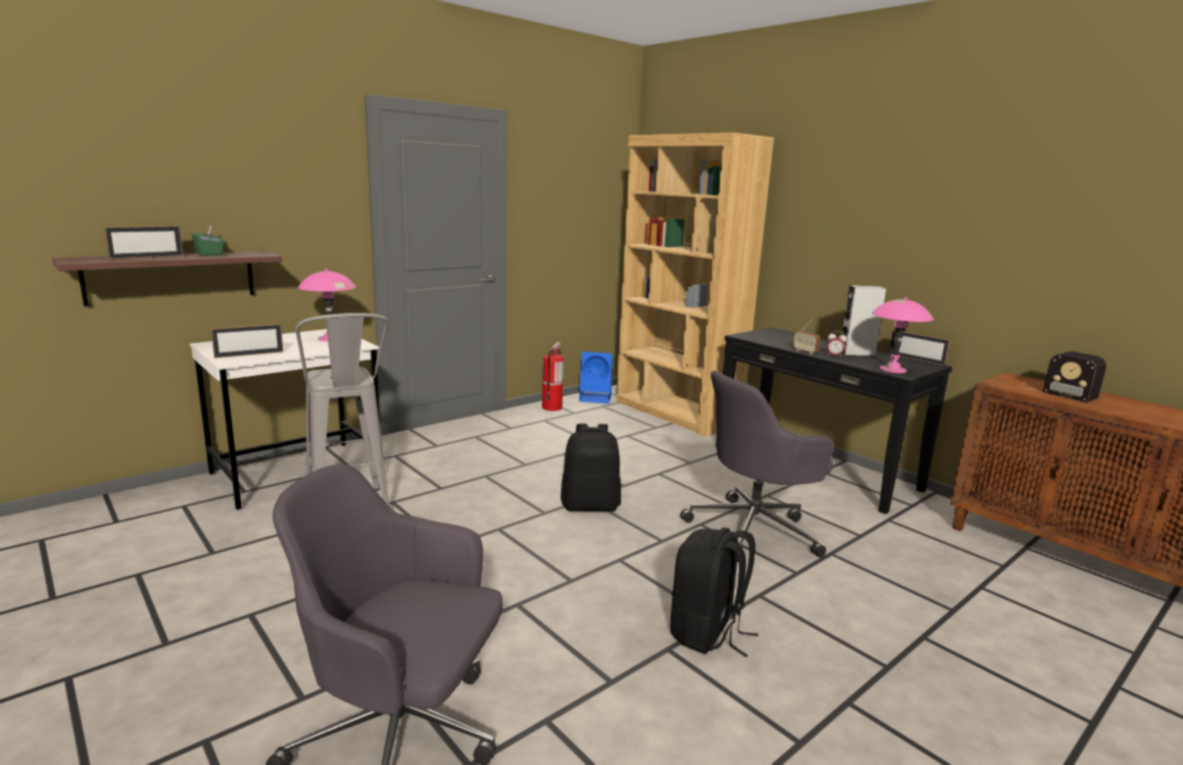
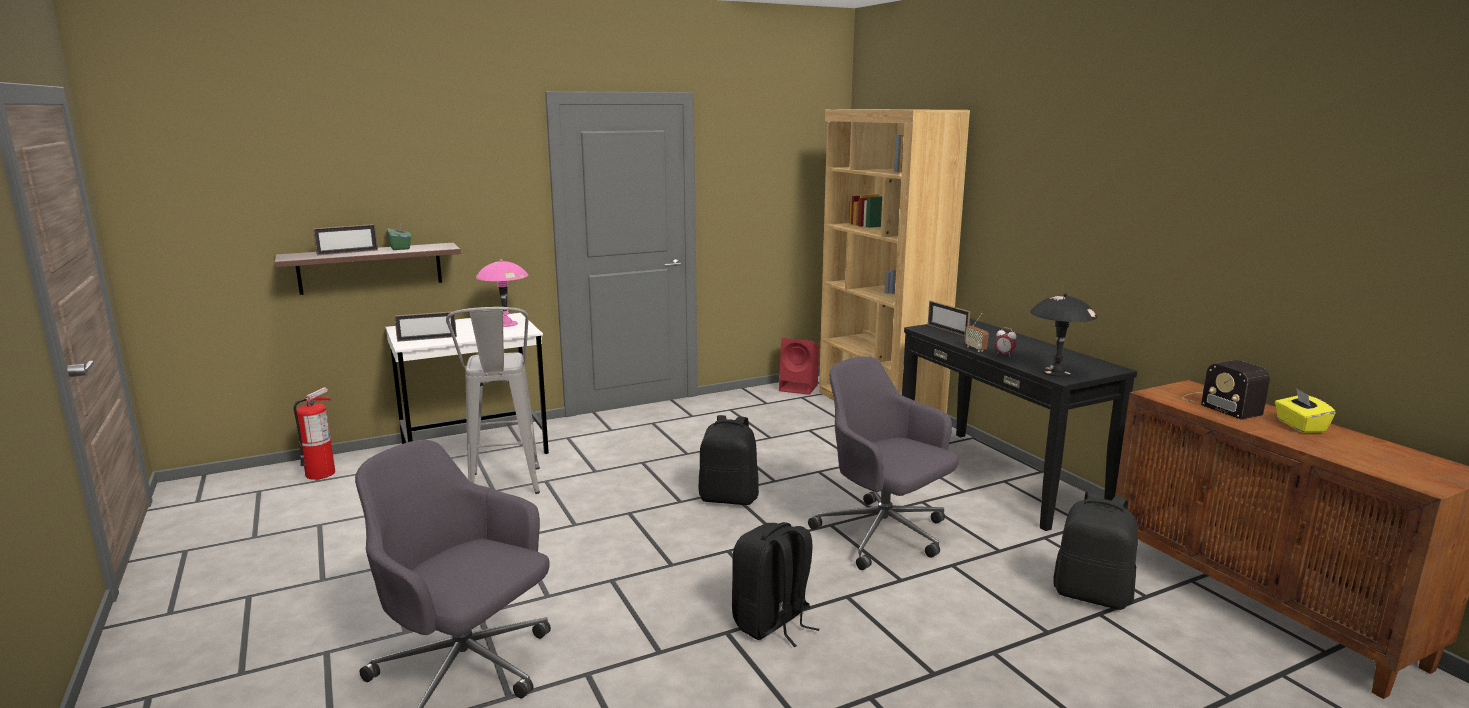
camera: 15 degrees right, 0 degrees up
(552, 407) = (746, 396): fire extinguisher -> fire extinguisher (320, 473)
(596, 398) = (799, 388): blue speaker -> red speaker
(754, 530) = (884, 535): grey office chair -> grey office chair turned 60 degrees clockwise
(857, 354) = (1035, 353): grey speaker -> none
(892, 369) = (1056, 372): pink table lamp -> black table lamp
(915, 359) = (1100, 361): picture frame -> picture frame (947, 330)
(963, 570) = (1092, 595): none -> black backpack
(1135, 406) = (1300, 426): none -> yellow tissue box

